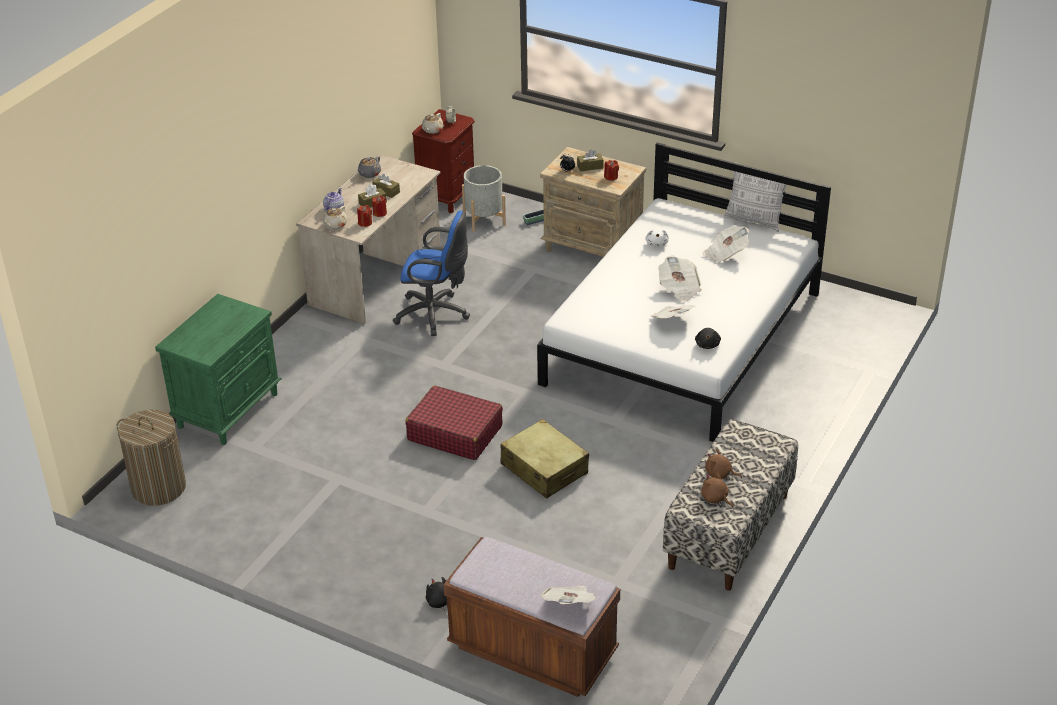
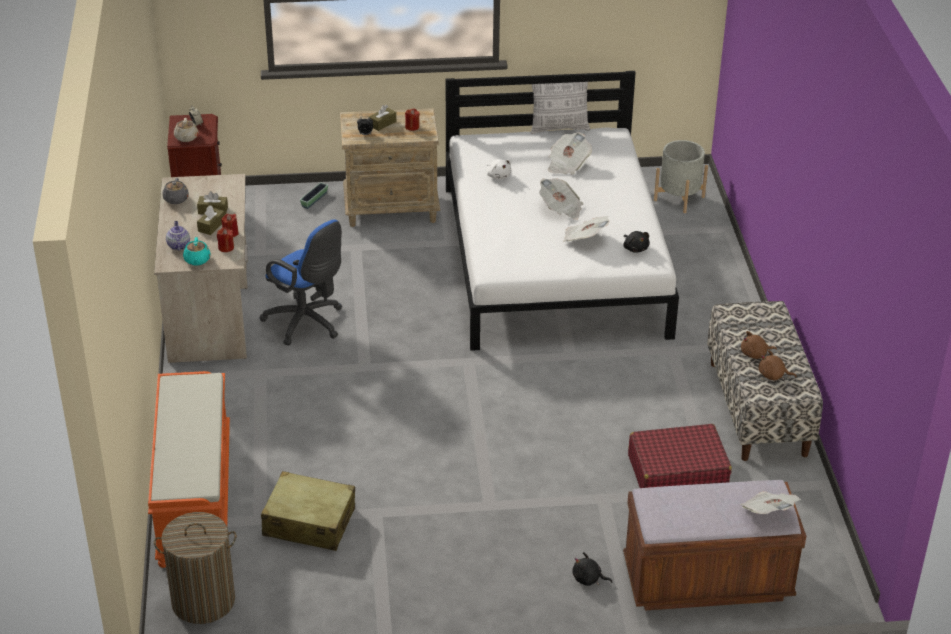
camera: 35 degrees left, 0 degrees up
(228, 409) = (194, 495): green nightstand -> orange bench
(335, 225) = (197, 260): beige teapot -> turquoise teapot
(435, 314) = (307, 323): blue office chair -> blue office chair turned 60 degrees clockwise
(454, 433) = (441, 424): red suitcase -> red suitcase (677, 472)
(484, 219) = (260, 217): grey planter -> grey planter (679, 198)
(544, 469) = (554, 422): beige suitcase -> beige suitcase (309, 522)

